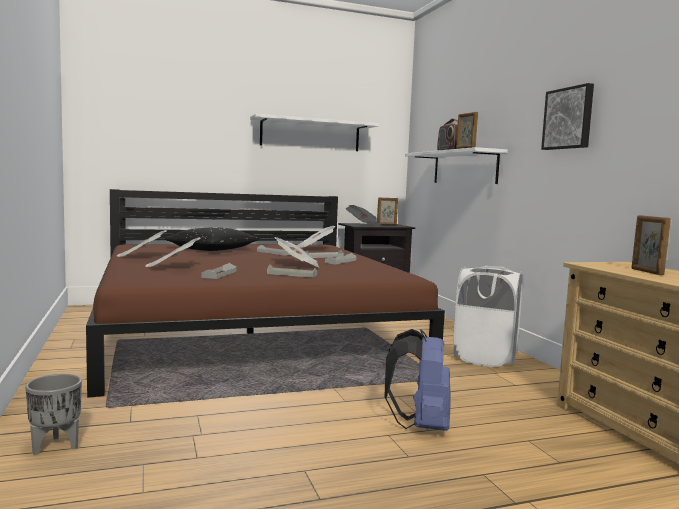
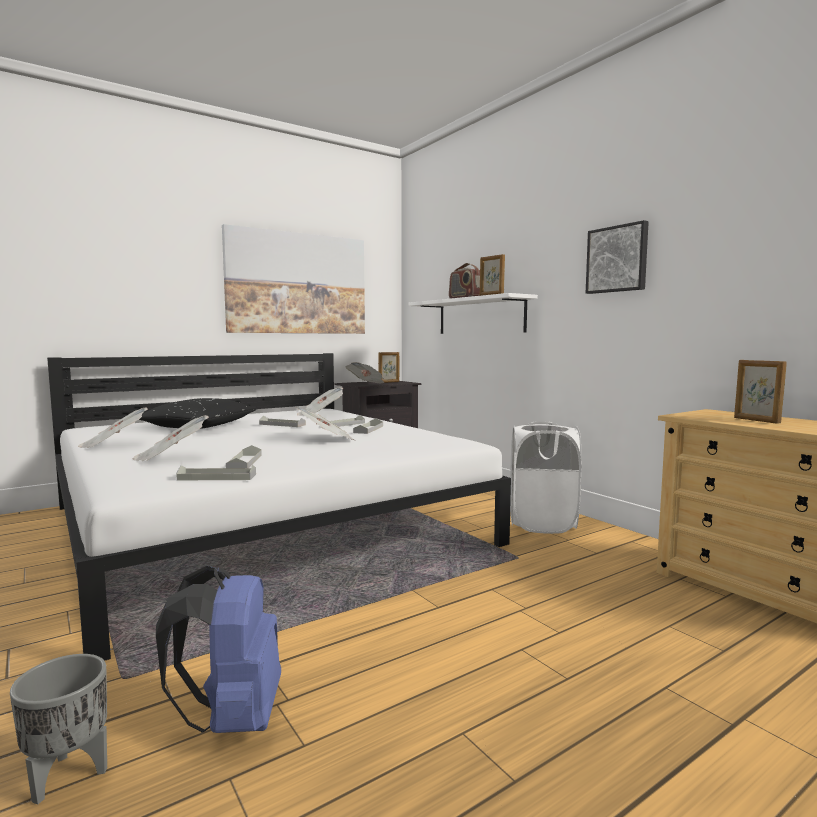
camera: 15 degrees left, 0 degrees up
(250, 332) = (263, 524): brown bed -> white bed
(292, 274) = (334, 453): grey tray -> grey tray (217, 477)
(310, 135) = (297, 284): white shelf -> picture
(421, 426) = (547, 628): blue backpack -> blue backpack (232, 718)

